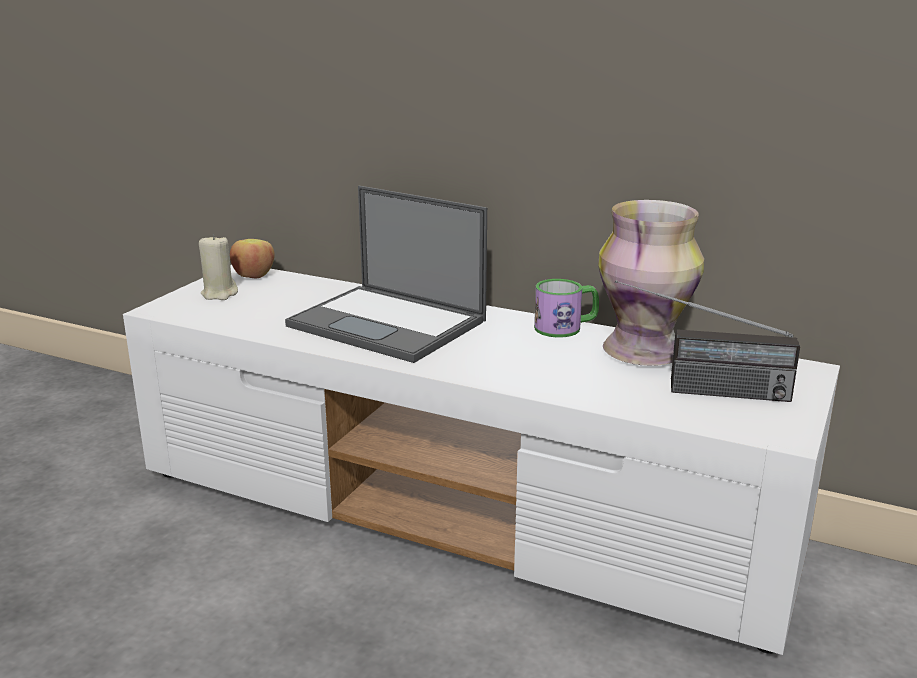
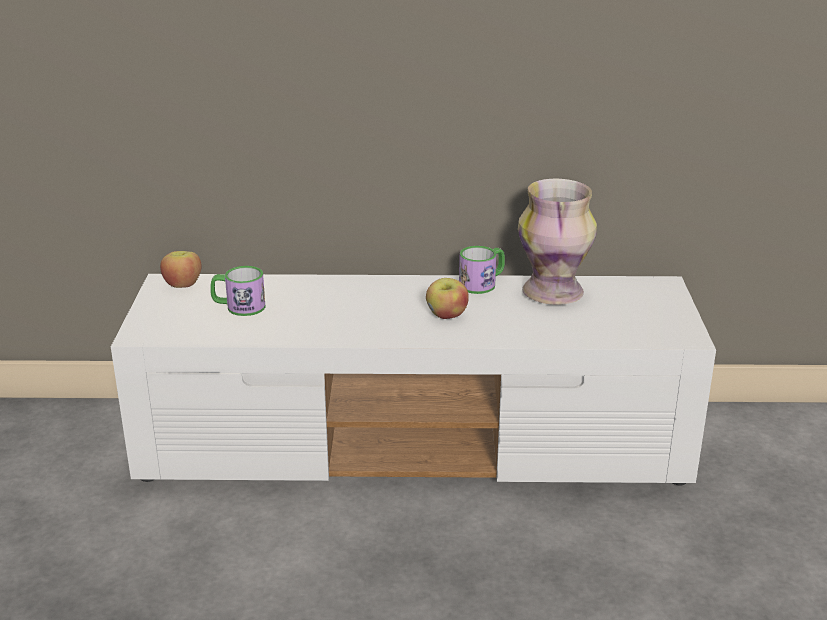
camera: 25 degrees left, 5 degrees up
(219, 294) = (174, 309): beige candle -> none
(280, 303) = (239, 307): none -> mug
(389, 324) = (349, 308): laptop -> none
(488, 351) = (446, 315): none -> apple
(697, 390) = (611, 315): radio -> none

